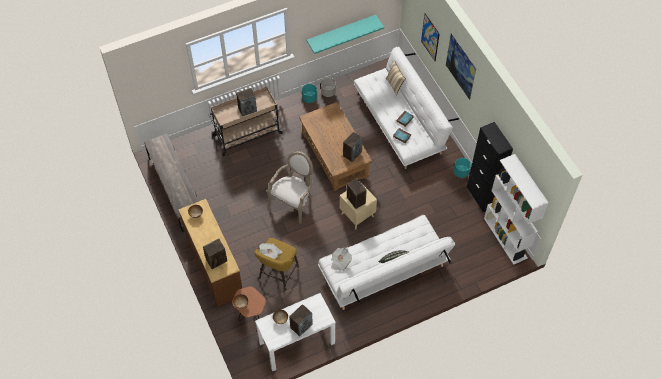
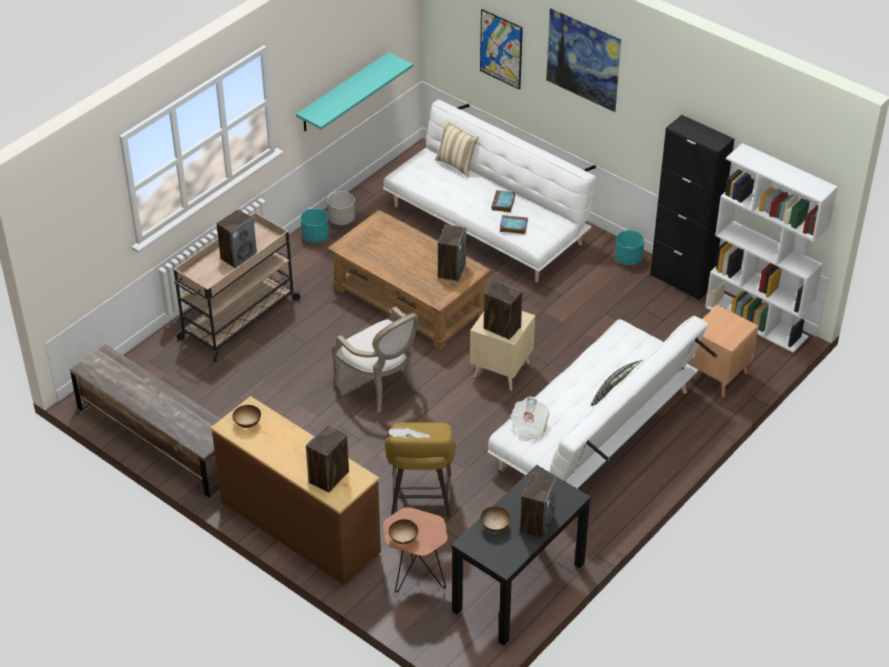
camera: 25 degrees left, 15 degrees down
(294, 202) = (381, 387): armchair -> armchair turned 135 degrees clockwise
(296, 343) = (518, 587): white console table -> black console table
(465, 262) = (717, 375): none -> brown side table

